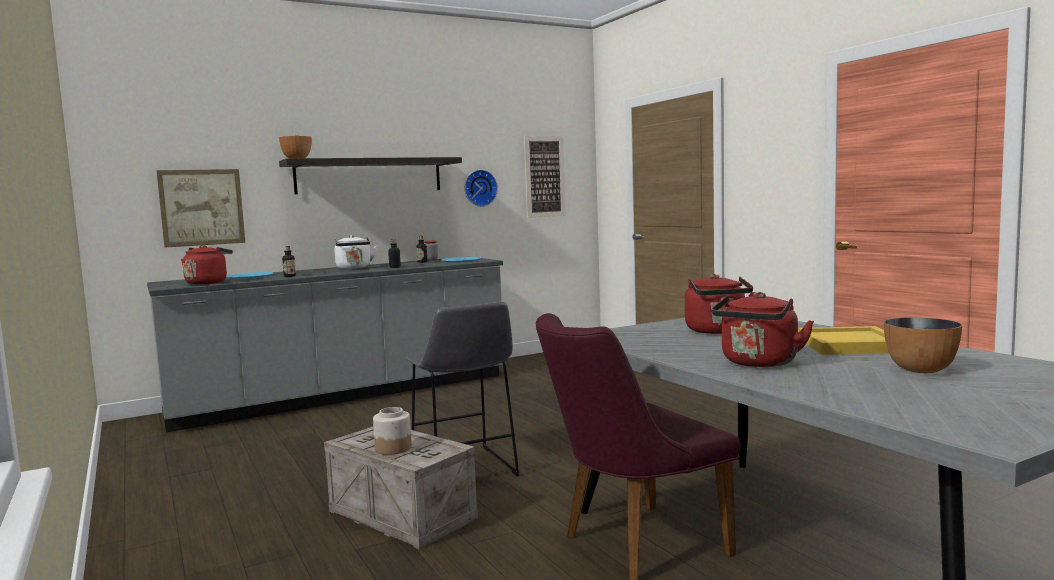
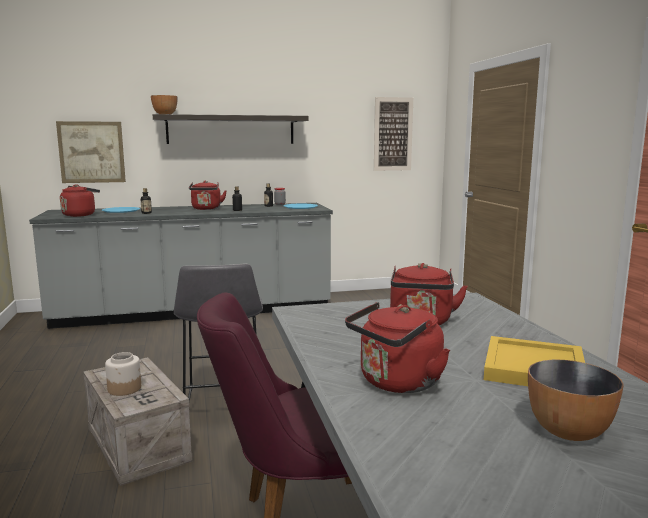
camera: 15 degrees right, 5 degrees up
(354, 268) = (206, 209): white kettle -> red kettle
(479, 188) = (330, 143): wall clock -> none

